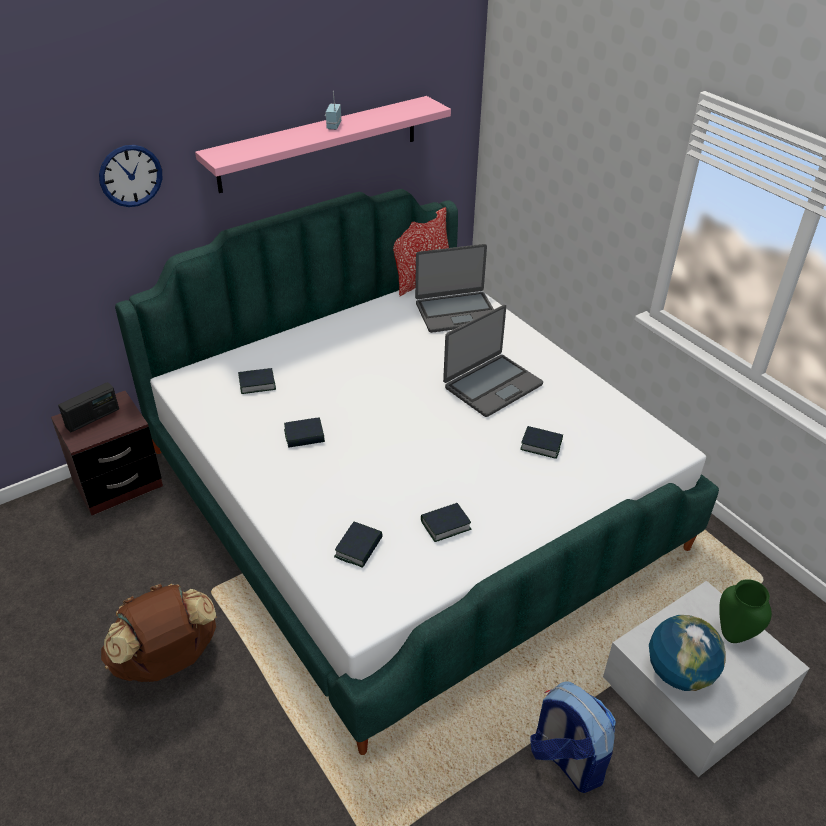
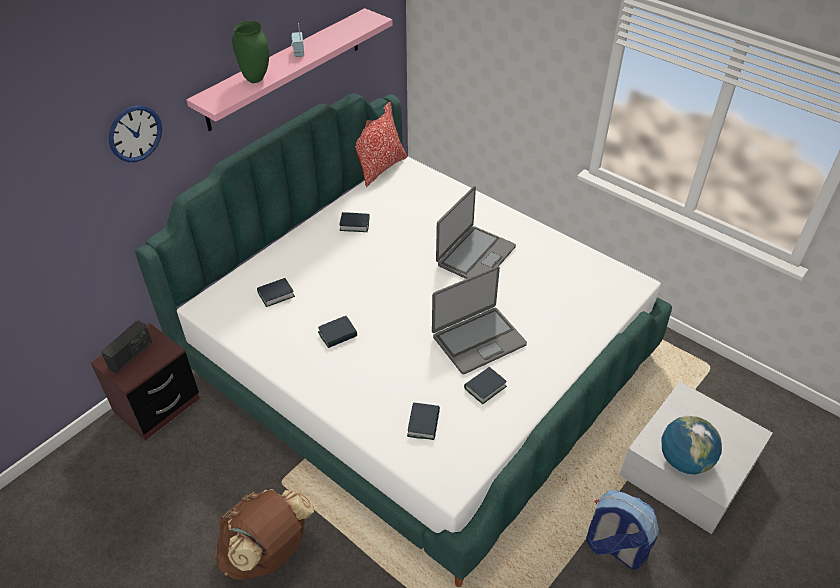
camera: 15 degrees left, 5 degrees up
(456, 312) = (420, 193): laptop -> laptop (478, 340)
(541, 445) = (533, 301): book -> book (354, 224)
(734, 635) = (713, 420): green vase -> green vase (256, 79)

